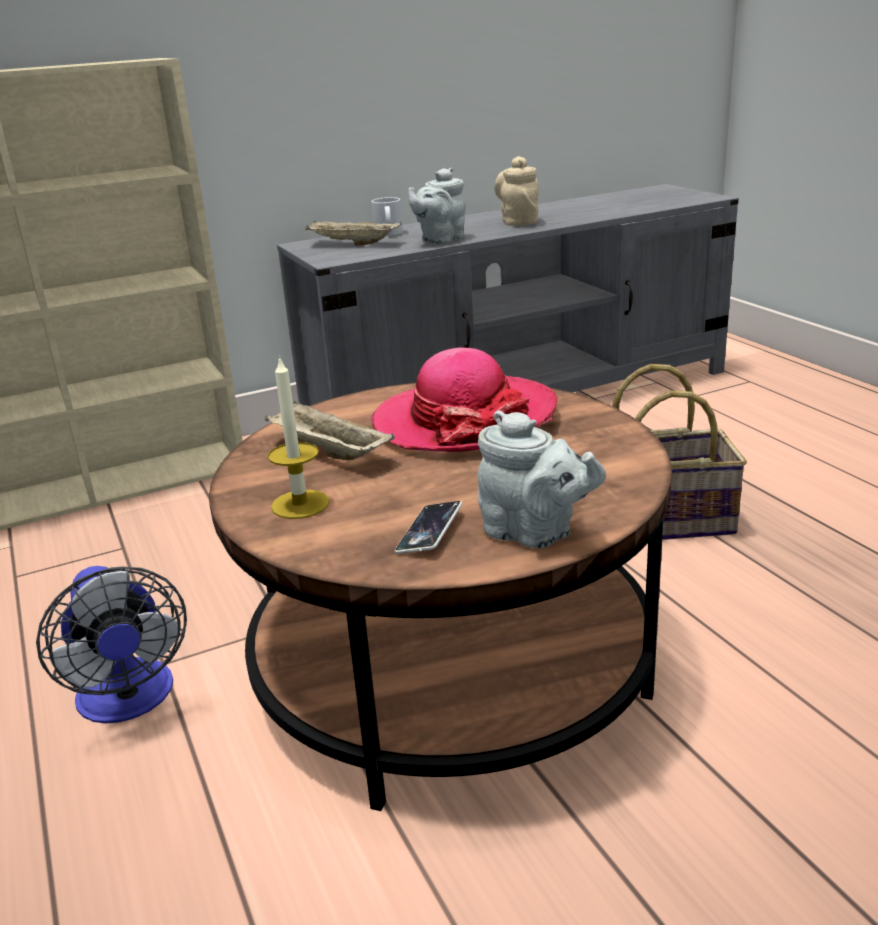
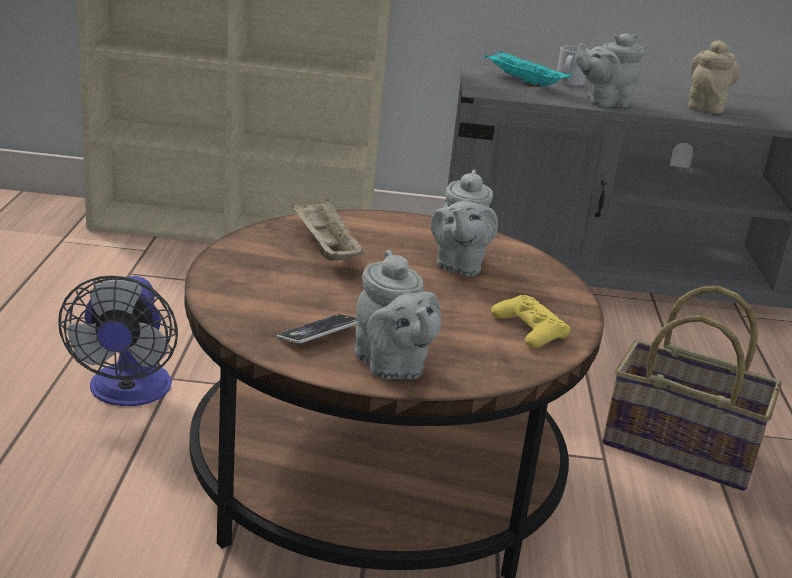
camera: 25 degrees right, 0 degrees up
(300, 504) = (257, 277): candle -> none
(352, 244) = (522, 82): beige tray -> turquoise tray
(464, 420) = (458, 265): hat -> grey teapot
(595, 451) = (529, 329): none -> yellow game controller

